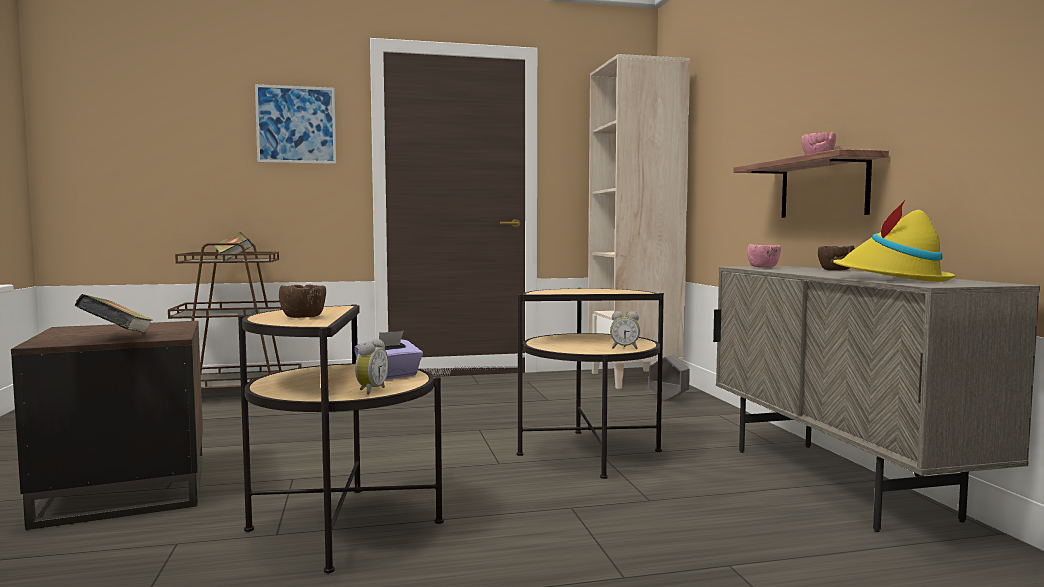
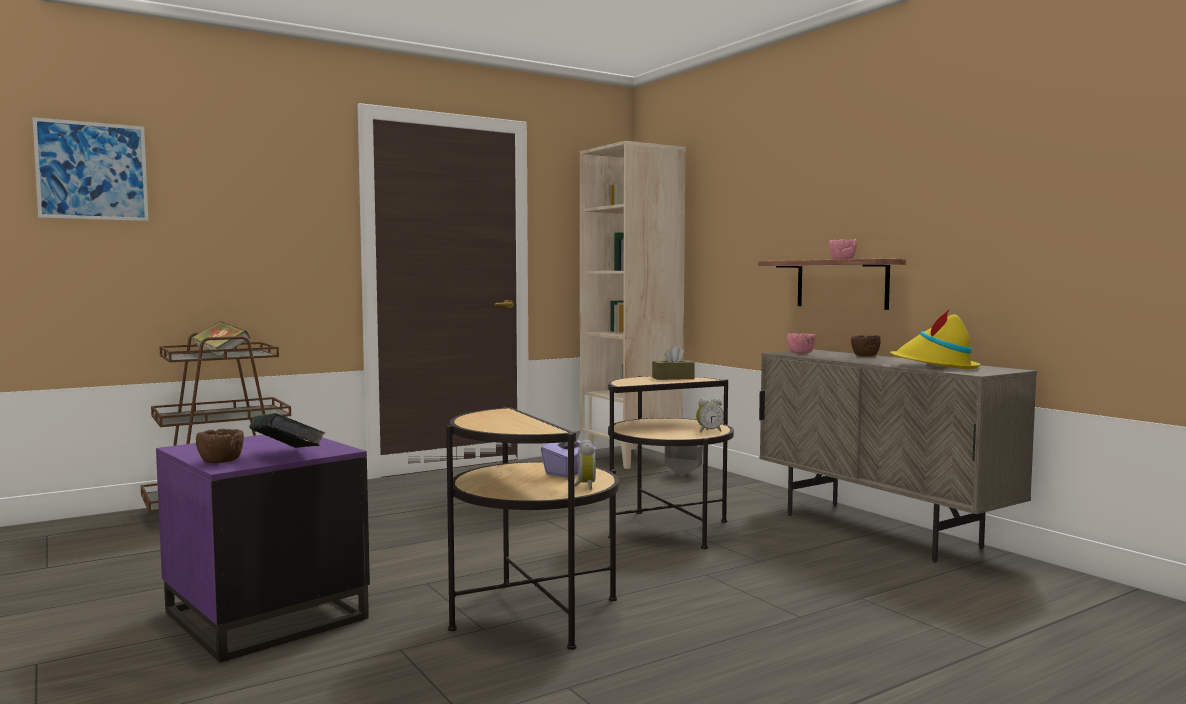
camera: 20 degrees left, 0 degrees up
(123, 490) = (264, 616): brown side table -> purple side table
(296, 124) = (278, 197): picture -> picture (92, 171)
(304, 317) = (515, 424): brown bowl -> brown bowl (221, 461)
(606, 290) = (673, 378): none -> brown tissue box

